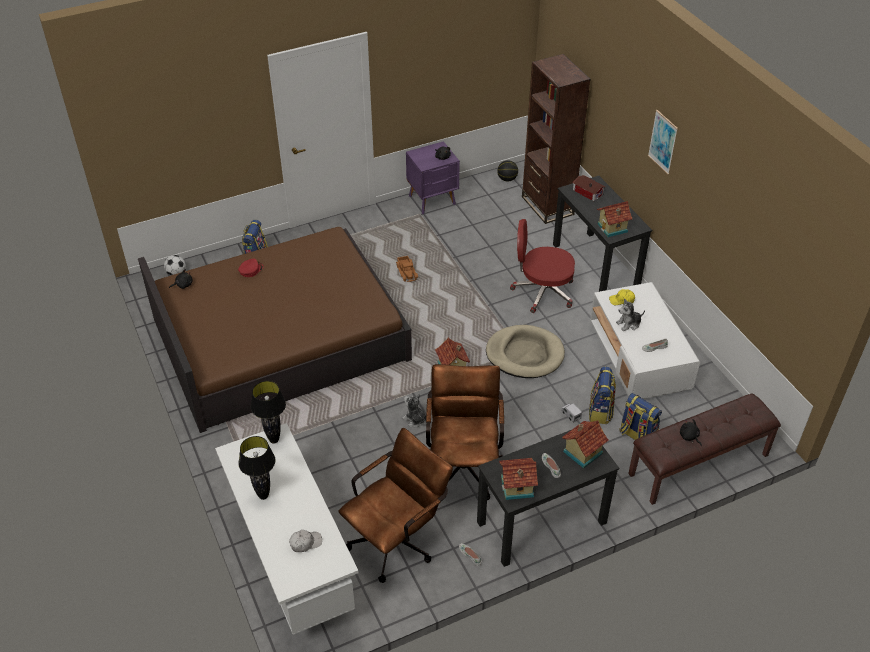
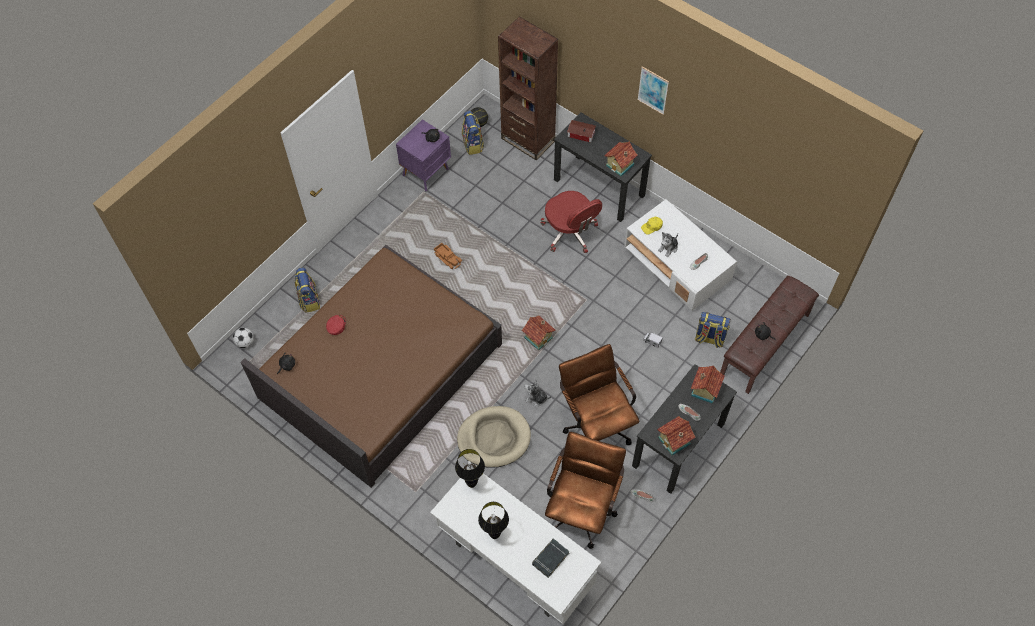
camera: 25 degrees left, 15 degrees up
(305, 543) = (550, 558): white cap -> black book
(525, 354) = (588, 300): beige dog bed -> beige dog bed (494, 438)
(542, 292) = (570, 232): red office chair -> red office chair turned 105 degrees counterclockwise
(600, 411) = (672, 328): backpack -> backpack (473, 144)

